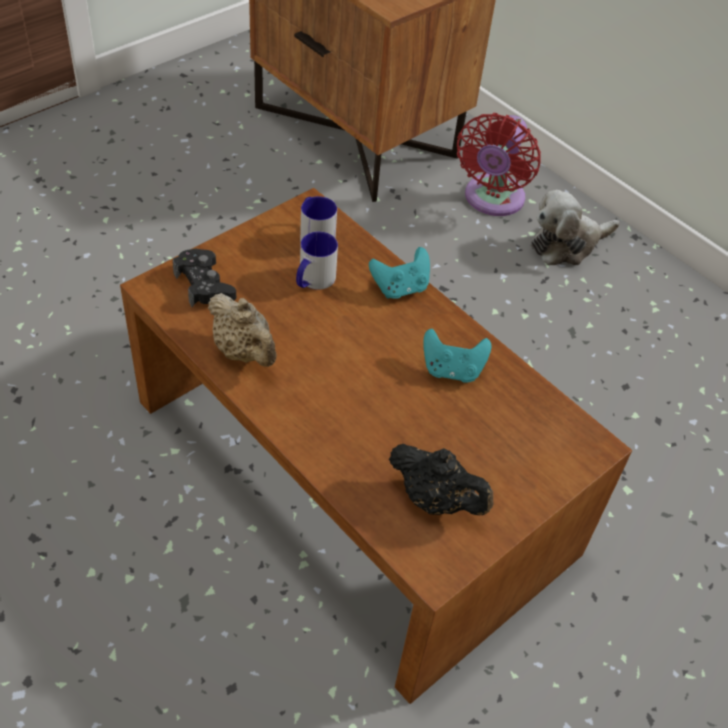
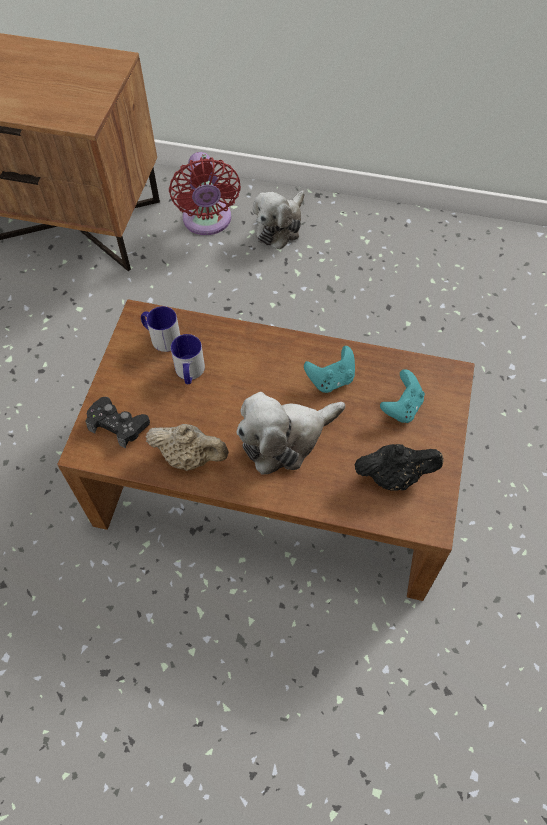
camera: 30 degrees left, 10 degrees up
(353, 394) = (286, 439): none -> plush toy
(400, 288) = (250, 340): turquoise game controller -> turquoise game controller (402, 407)

